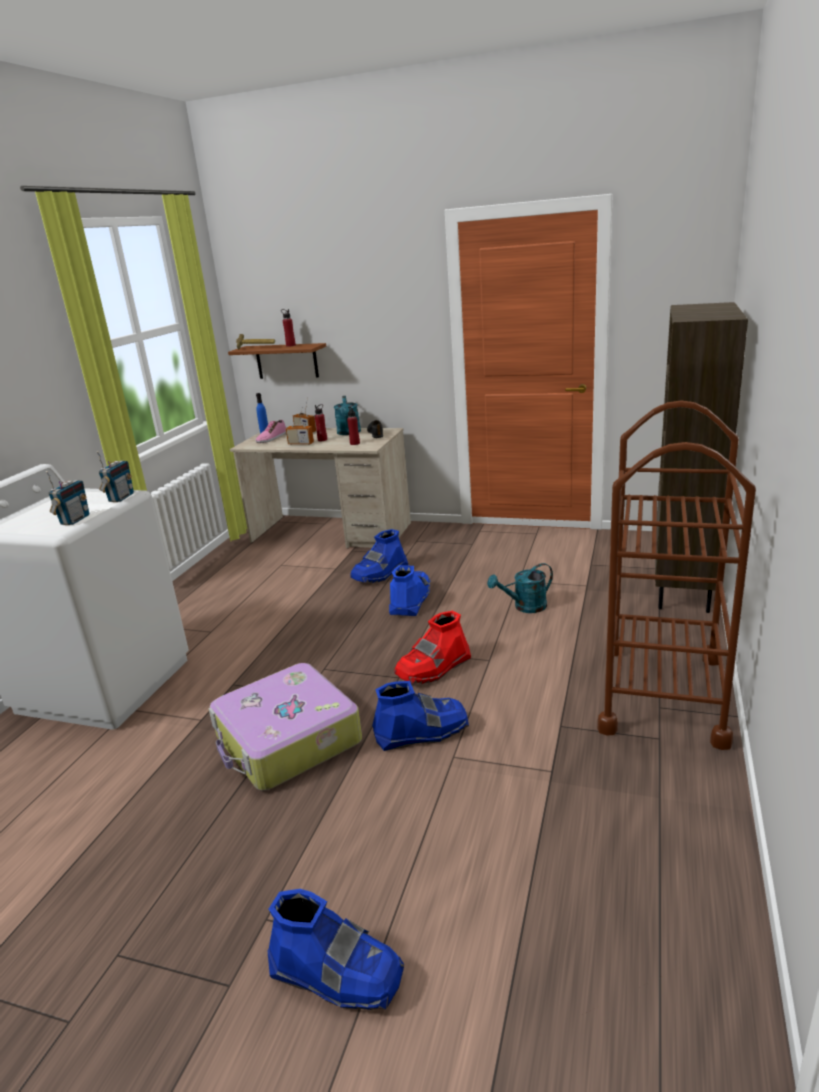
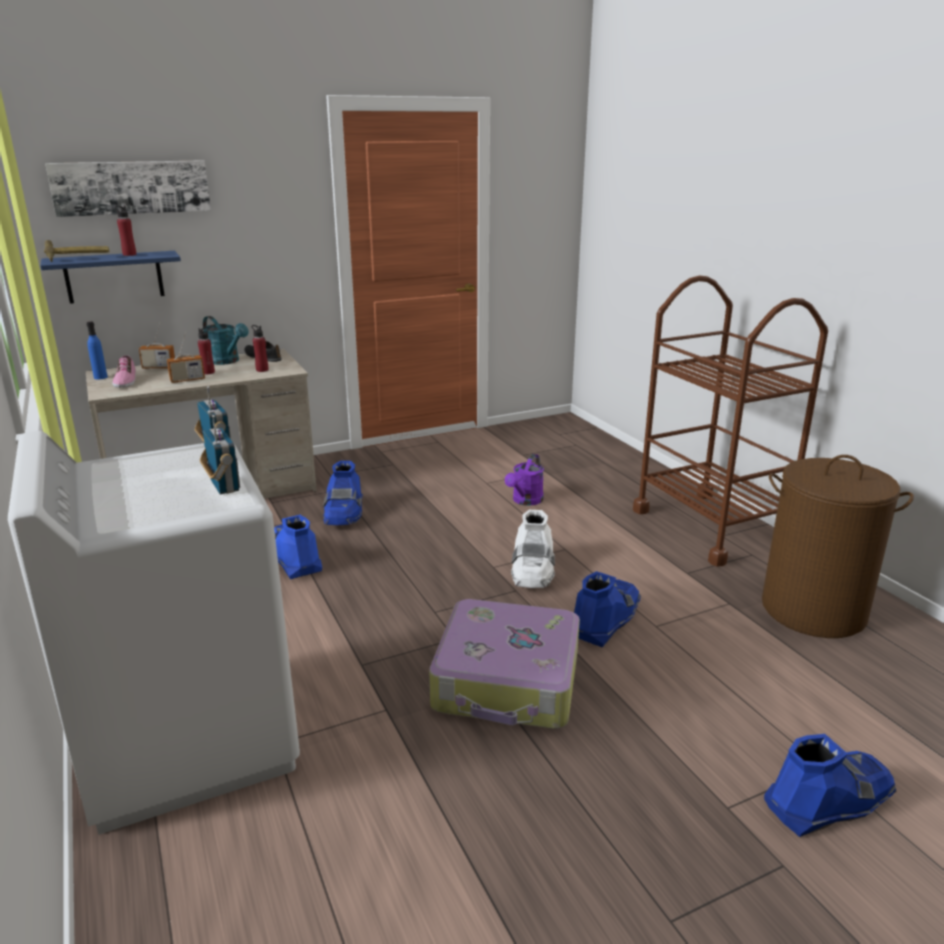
camera: 45 degrees left, 0 degrees up
(287, 361) = (114, 277): brown shelf -> blue shelf
(298, 295) = (131, 187): none -> picture
(410, 600) = (417, 527): blue boot -> blue boot (294, 559)
(433, 668) = (532, 572): red boot -> white boot
(524, 607) = (525, 501): turquoise watering can -> purple watering can
(626, 821) = (813, 610): none -> brown laundry basket
(684, 588) = (614, 454): brown bookcase -> none

